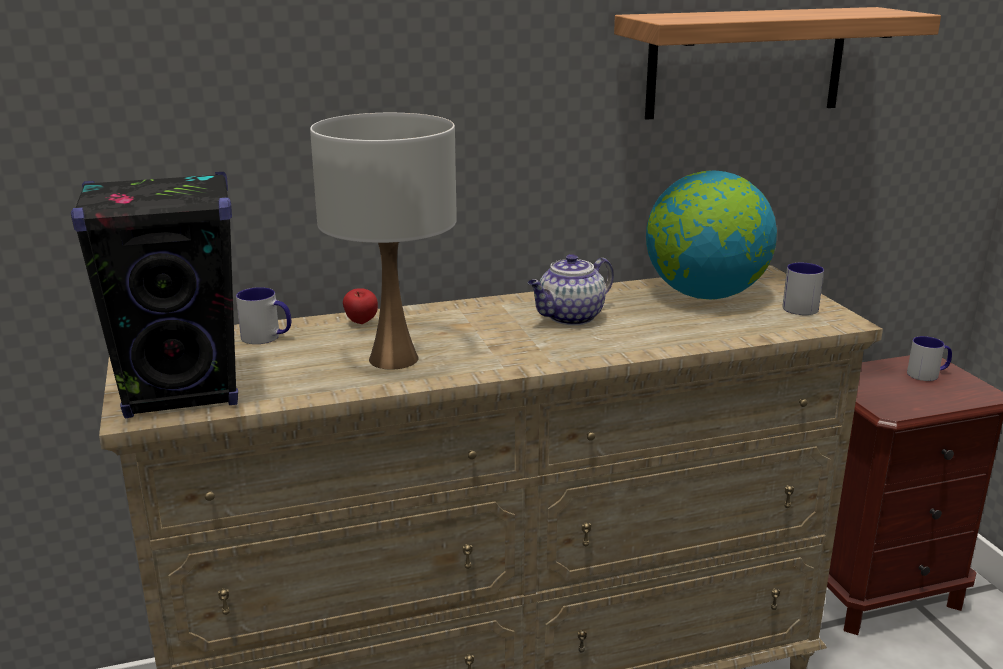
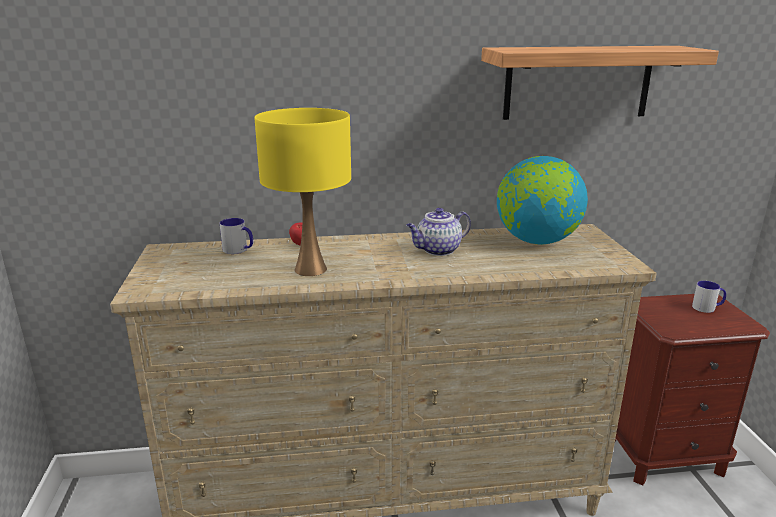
camera: 10 degrees right, 0 degrees up
(183, 392) = (172, 281): black speaker -> none
(394, 359) = (311, 269): white table lamp -> yellow table lamp
(801, 306) = (603, 253): mug -> none

